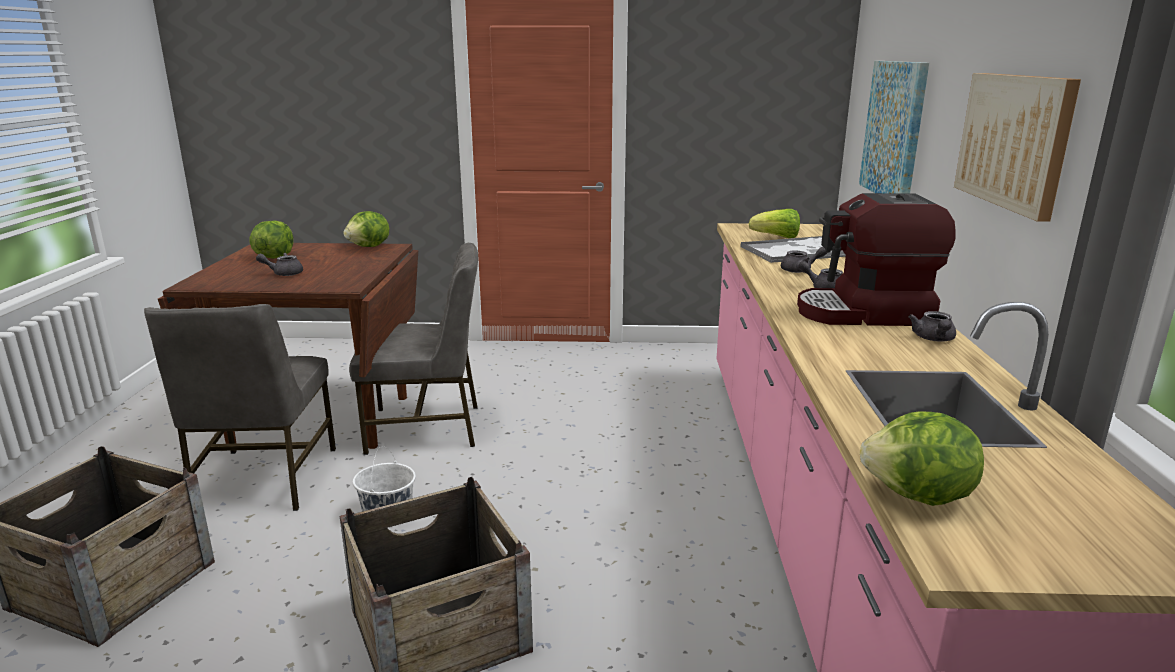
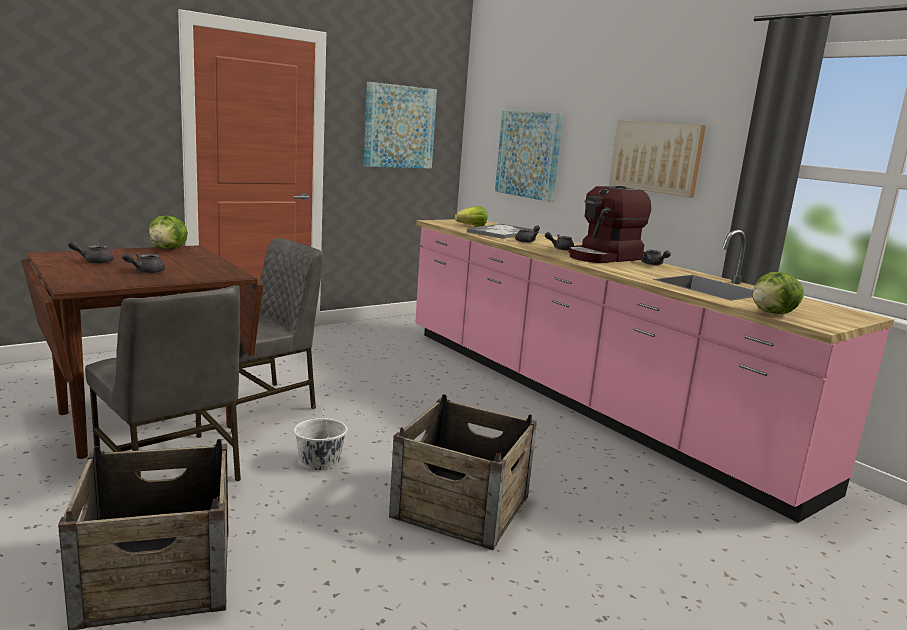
camera: 40 degrees left, 5 degrees down
(274, 257) = (94, 261): lettuce -> grey teapot
(738, 93) = (399, 127): none -> picture

